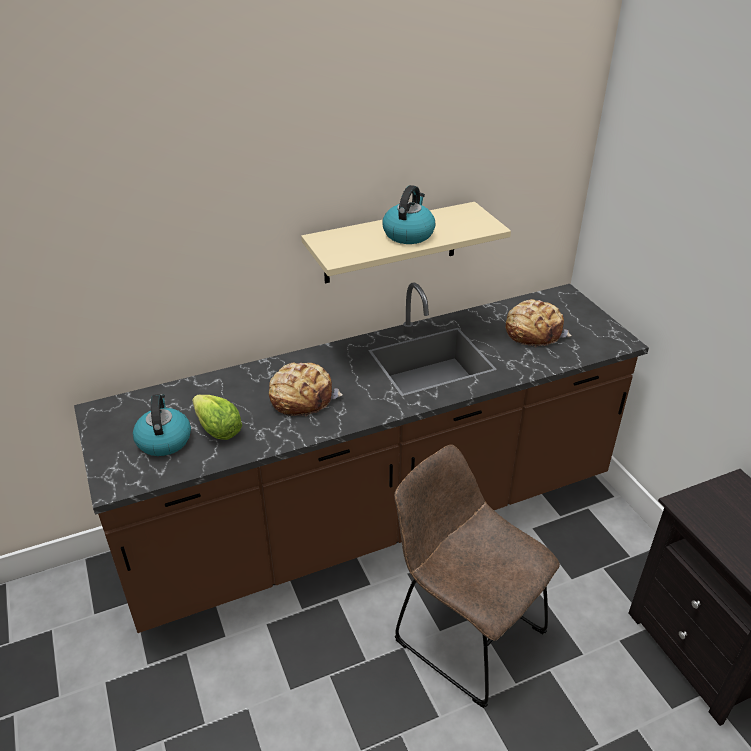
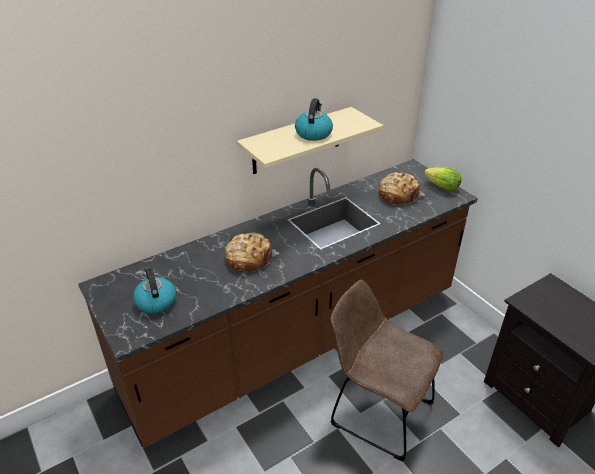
camera: 10 degrees left, 0 degrees up
(218, 430) = (194, 289): lettuce -> lettuce (442, 187)

